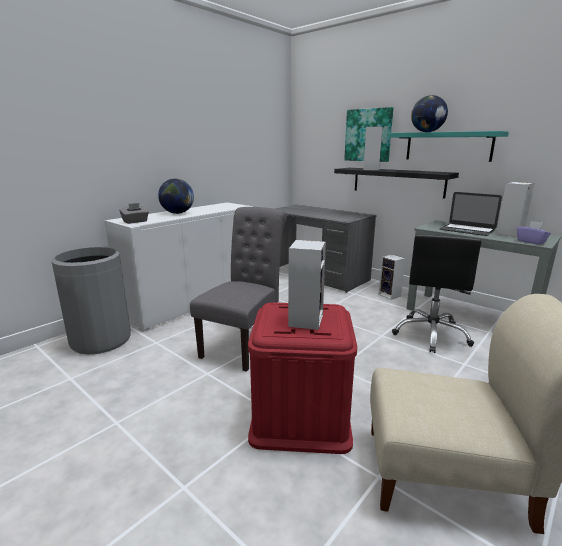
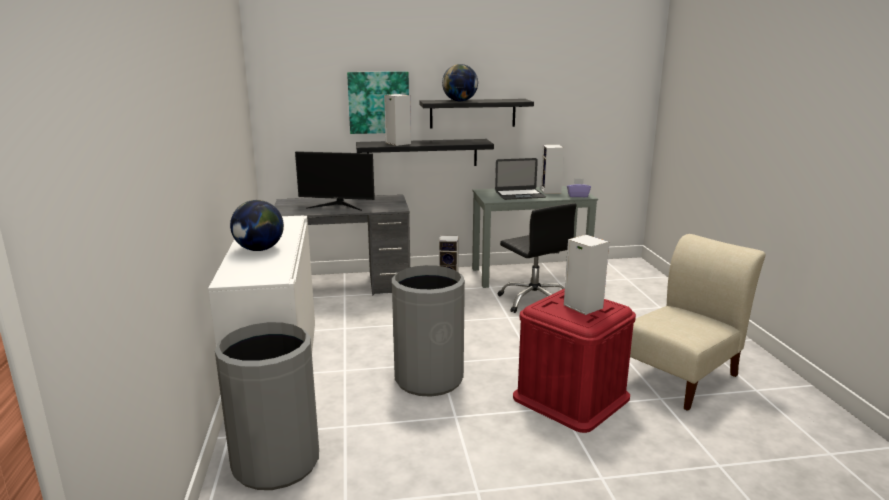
camera: 50 degrees left, 0 degrees up
(135, 222) = (264, 275): grey tissue box -> none
(245, 344) = (429, 378): grey chair -> grey trash can
(314, 212) = (337, 206): none -> monitor
(448, 146) = (472, 113): turquoise shelf -> black shelf

